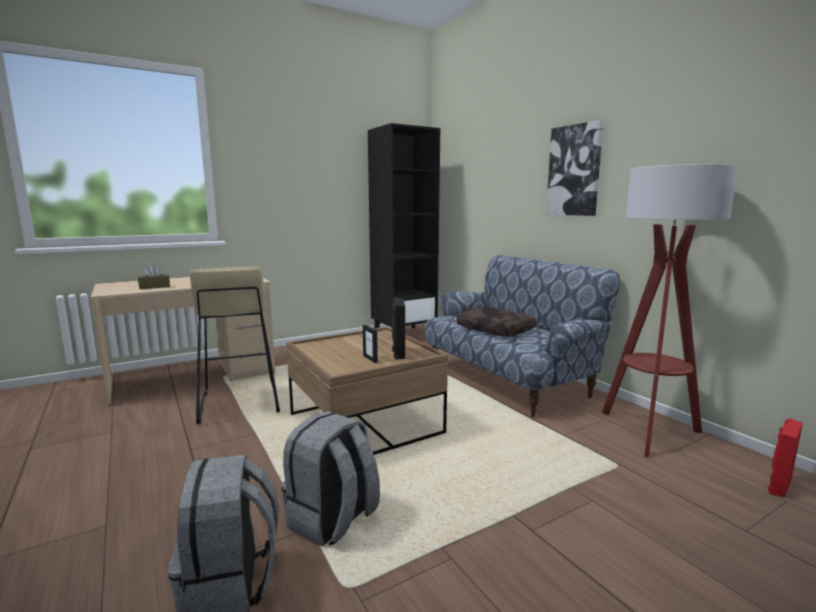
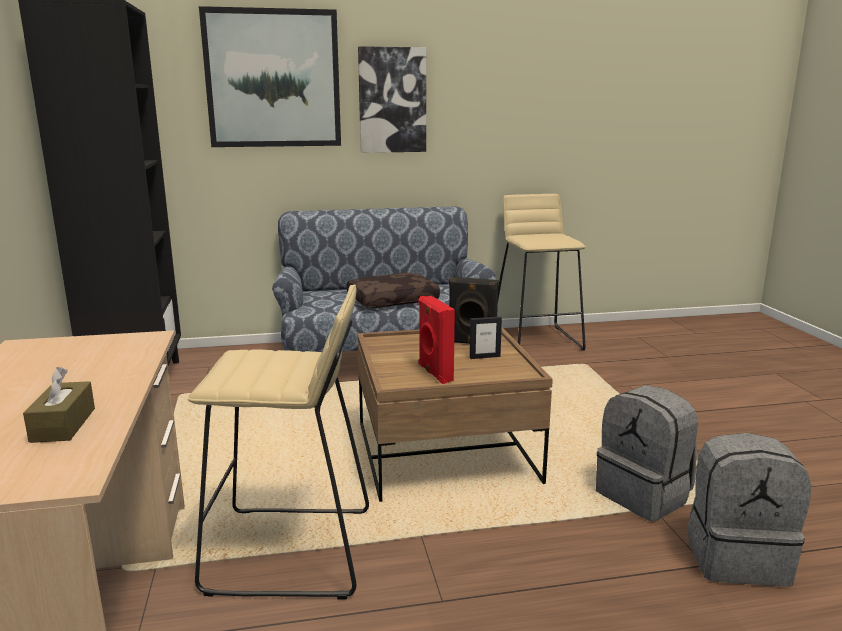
camera: 70 degrees left, 5 degrees up
(505, 160) = (273, 79): none -> picture
(648, 432) = (537, 340): floor lamp -> beige stool
(778, 485) = (621, 333): red speaker -> red speaker (434, 373)

